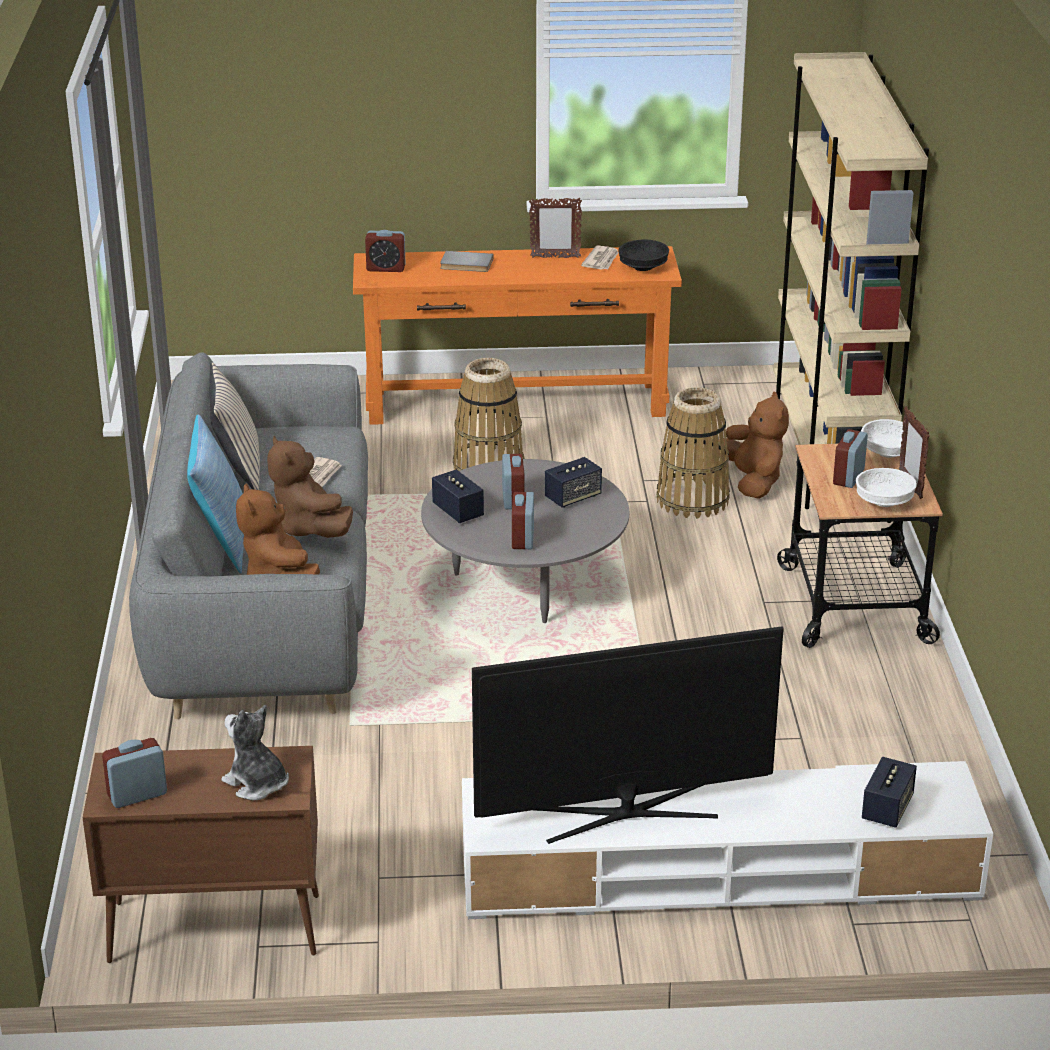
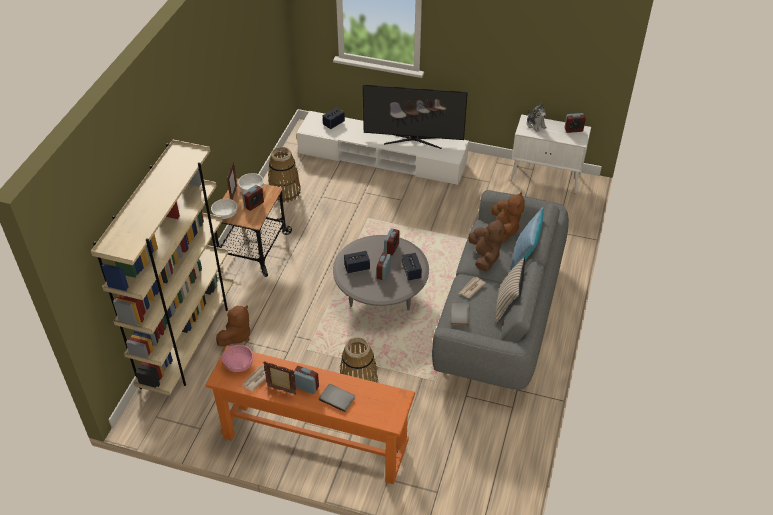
camera: 160 degrees left, 15 degrees up
(212, 929) = (546, 177): brown cabinet -> white cabinet
(328, 438) = (458, 315): none -> grey book
(386, 268) = (387, 407): alarm clock -> alarm clock (306, 387)
(643, 267) = (238, 364): black bowl -> pink bowl
(693, 500) = (273, 330): basket -> basket (284, 192)
(752, 481) = (236, 336): brown plush toy -> brown plush toy turned 150 degrees counterclockwise

